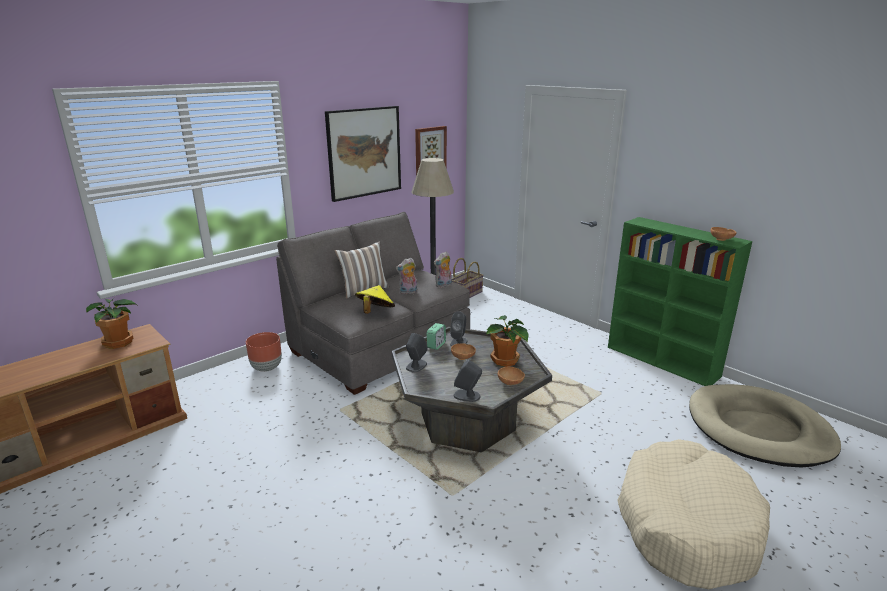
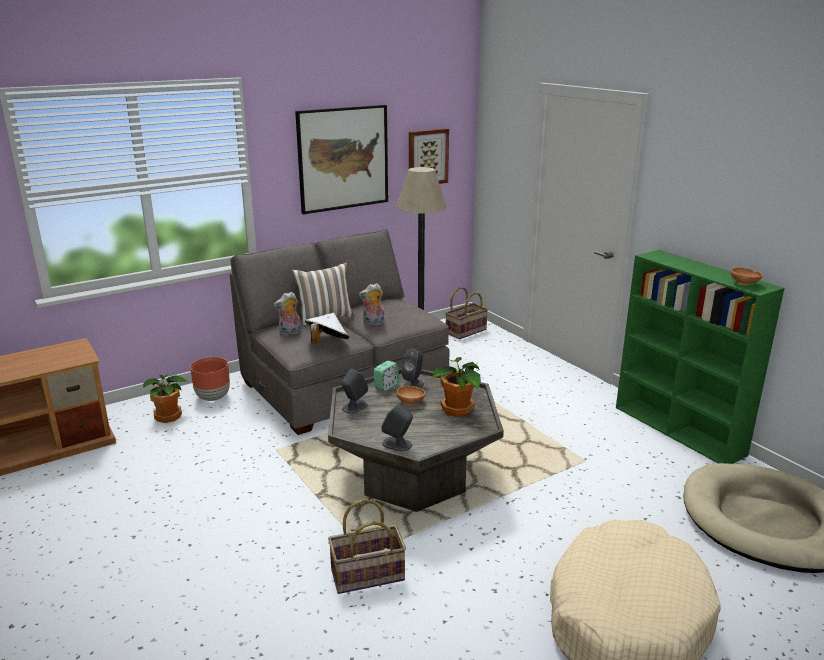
camera: 10 degrees right, 0 degrees up
(119, 342) = (51, 355): potted plant -> potted plant (169, 416)
(375, 312) = (327, 343): yellow hat -> white hat
(443, 285) = (417, 318): plush toy -> plush toy (290, 333)
(459, 516) = (367, 576): none -> basket
(511, 383) = (453, 435): brown bowl -> none

